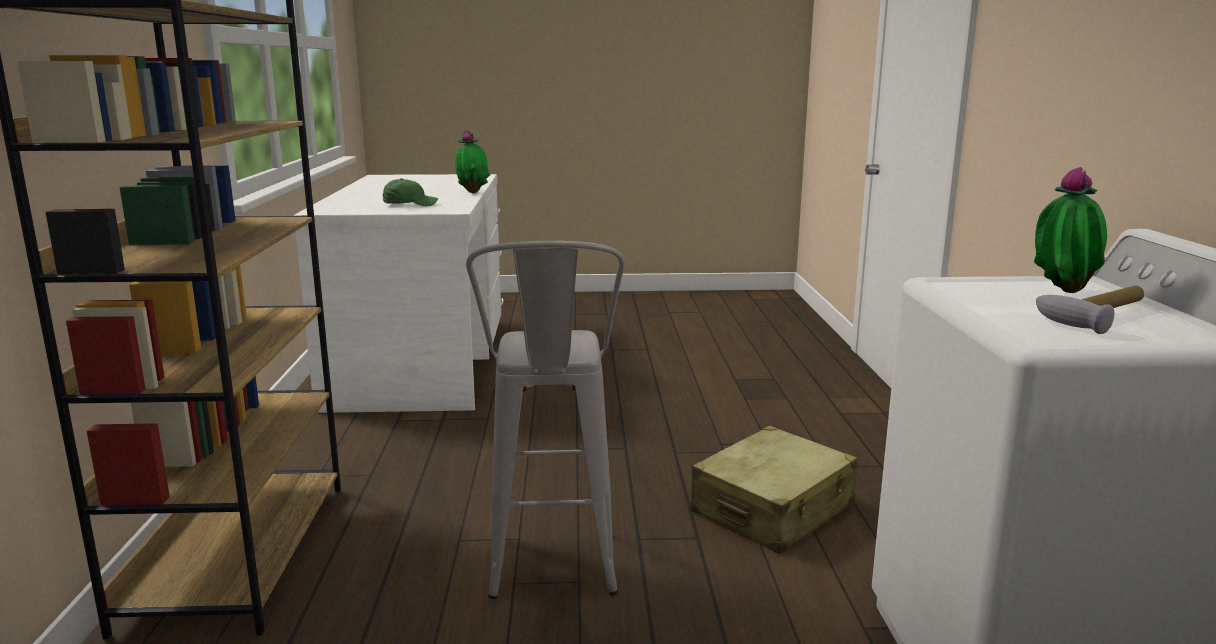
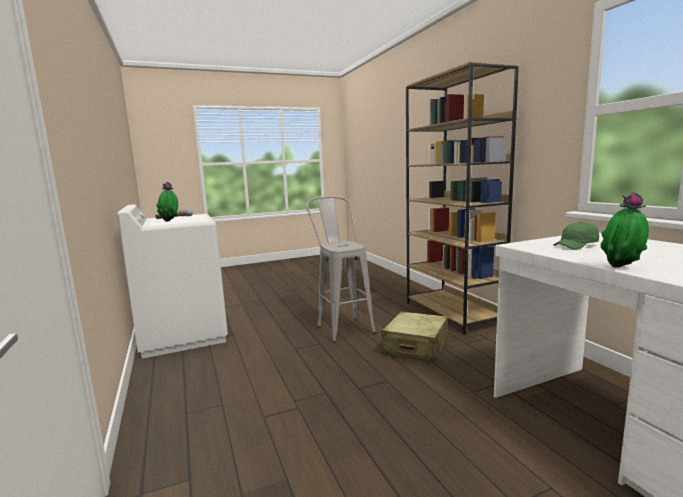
camera: 160 degrees right, 5 degrees down
(773, 509) = (262, 368): beige suitcase -> beige suitcase (415, 347)

